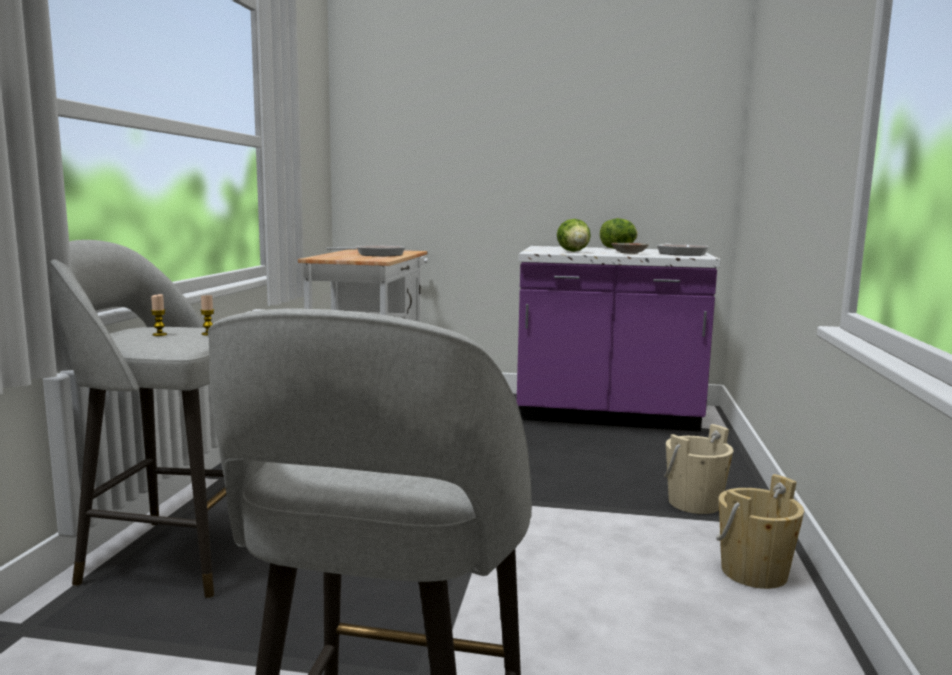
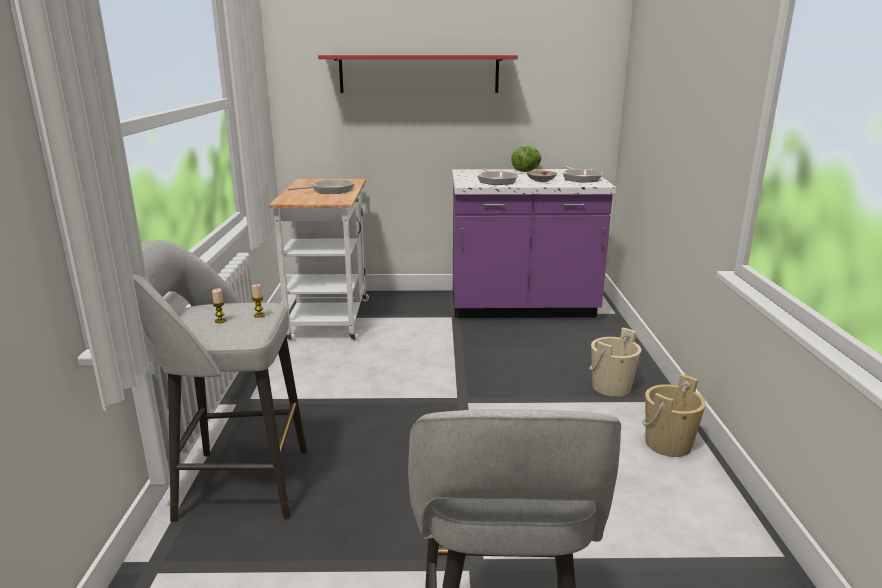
camera: 10 degrees left, 10 degrees up
(496, 135) = (419, 74): none -> red shelf
(573, 251) = (496, 181): lettuce -> frying pan

